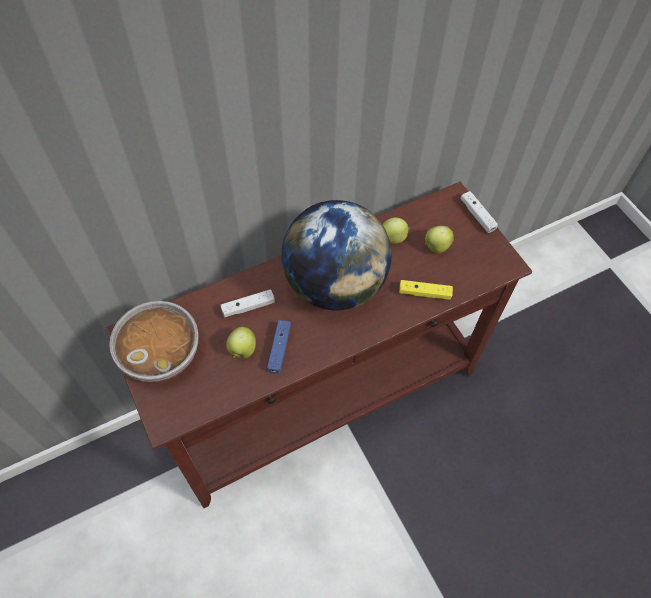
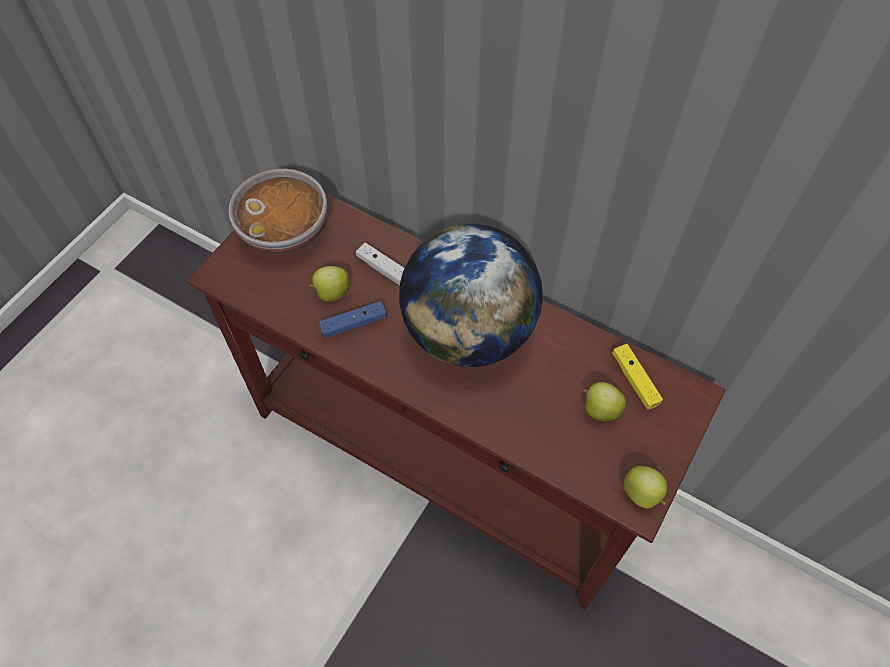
camera: 60 degrees right, 0 degrees up
(393, 238) = (576, 358): apple -> apple (642, 494)
(424, 293) = (523, 429): yellow game controller -> yellow game controller (635, 380)
(477, 215) = (686, 433): white game controller -> none

